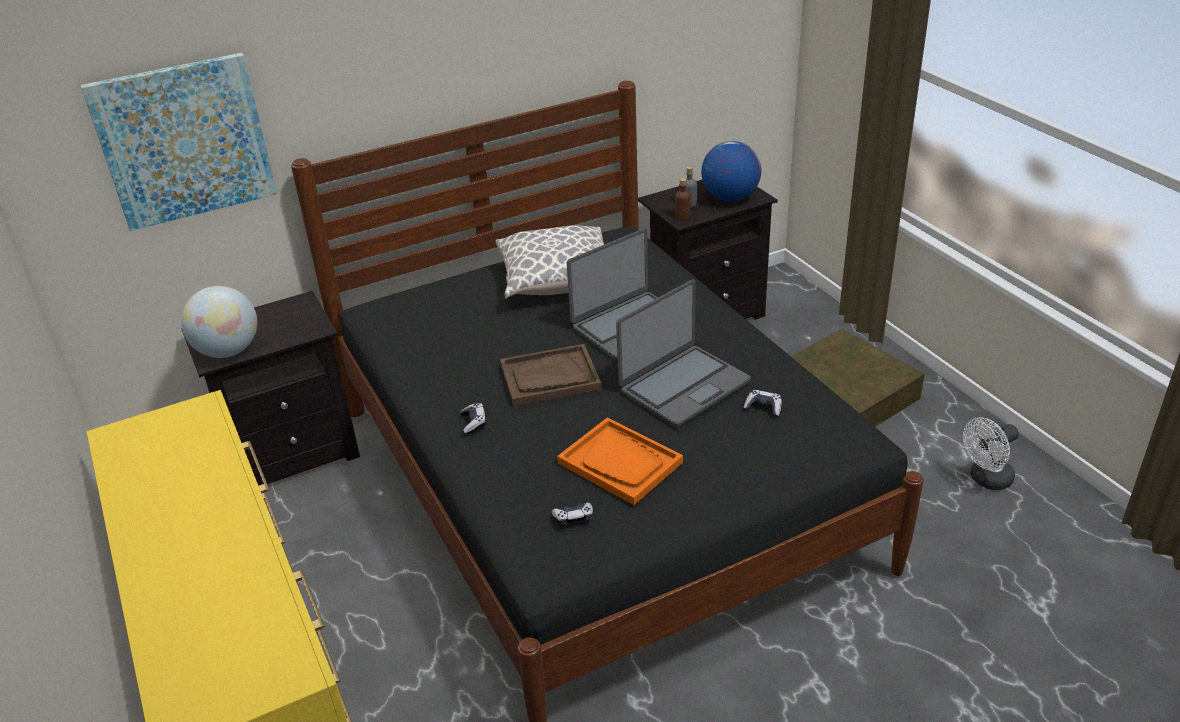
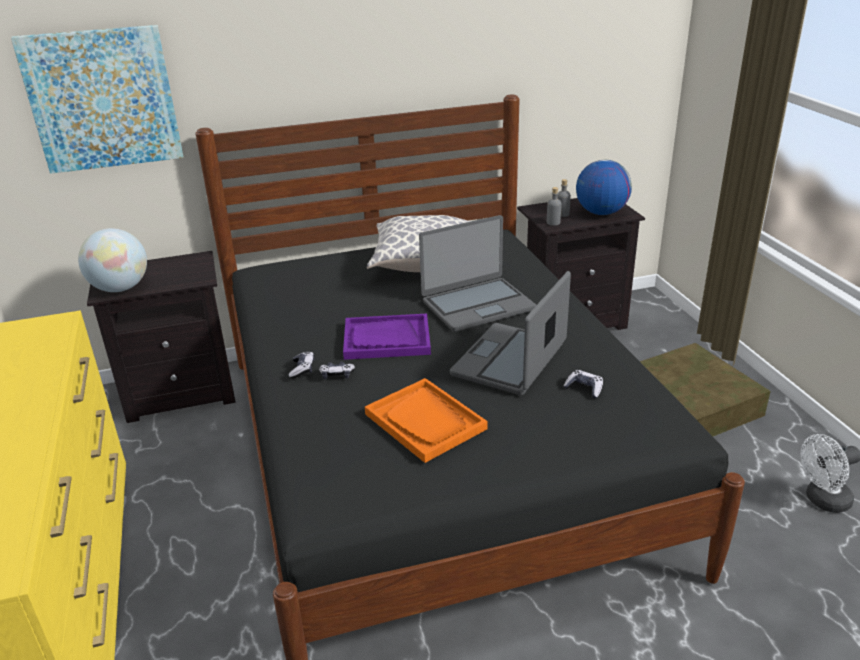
camera: 10 degrees right, 5 degrees down
(549, 377) = (386, 339): brown tray -> purple tray
(574, 518) = (361, 467): game controller -> game controller (337, 375)
(682, 215) = (553, 222): brown bottle -> grey bottle
(683, 386) = (510, 360): laptop -> laptop turned 150 degrees clockwise

